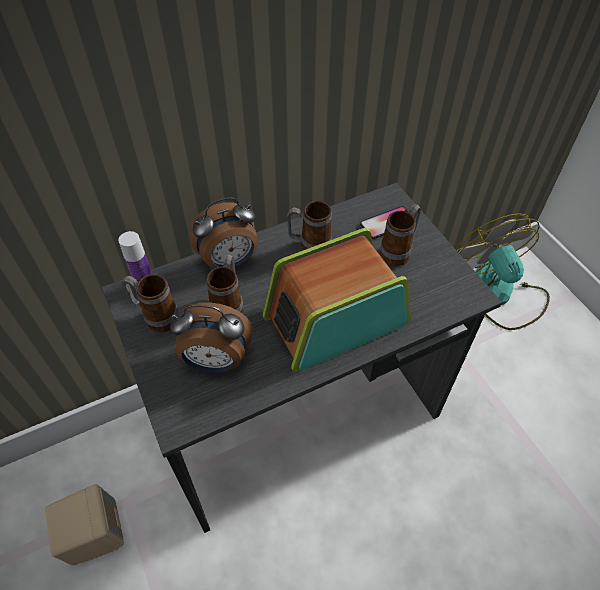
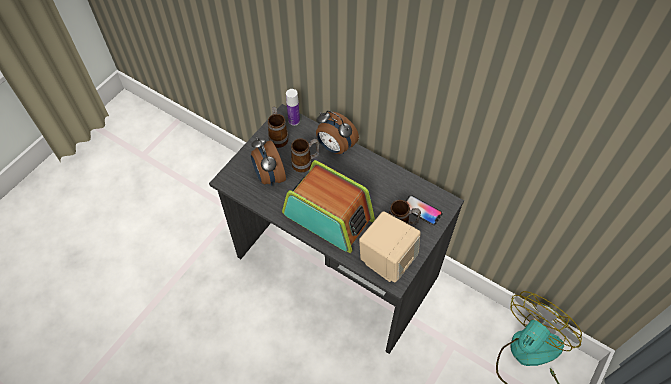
camera: 60 degrees right, 5 degrees up
(95, 535) = (208, 207): beige speaker -> beige speaker (387, 260)
(309, 246) = (373, 179): mug -> none

